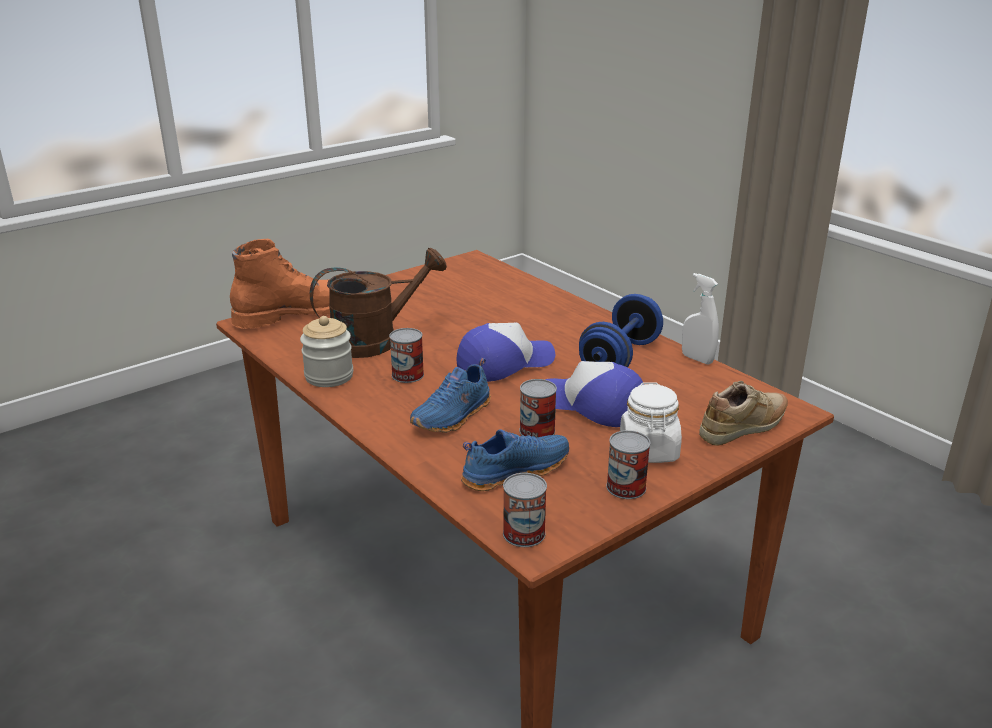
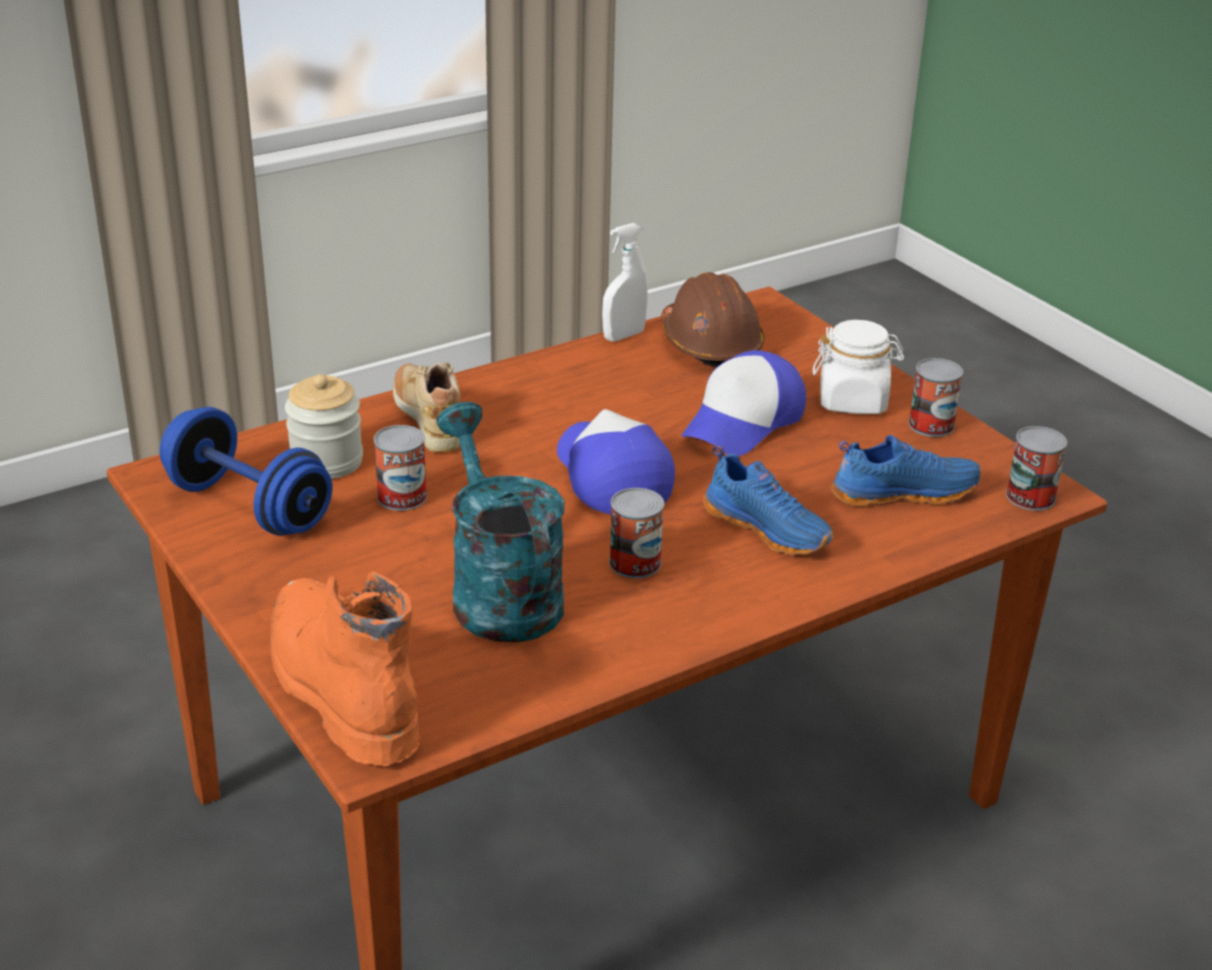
camera: 85 degrees left, 5 degrees up
(329, 376) = (628, 641): jar -> jar (326, 462)
(376, 340) = (499, 592): brown watering can -> turquoise watering can
(514, 471) = (903, 492): blue shoe -> blue shoe turned 105 degrees clockwise
(537, 431) = (807, 468): can -> can (402, 497)
(620, 358) = (610, 386): blue dumbbell -> blue dumbbell (249, 507)
(707, 390) = (710, 343): none -> brown hard hat
(744, 429) = (805, 338): beige shoe -> beige shoe (429, 422)

